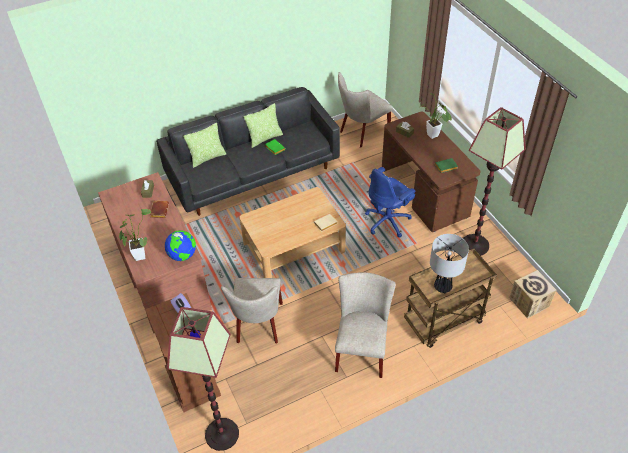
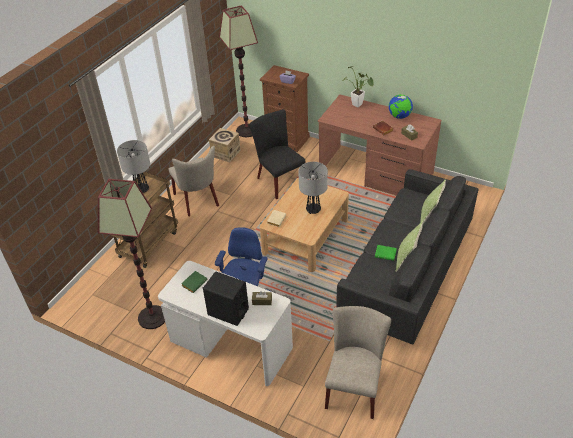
camera: 145 degrees right, 5 degrees down
(182, 255) = (332, 116): globe -> globe (399, 116)
(258, 325) = (278, 180): beige chair -> black chair
(286, 216) = (313, 210): none -> table lamp
(424, 194) = (230, 345): brown desk -> white desk
(434, 137) = (228, 312): potted plant -> black speaker
(529, 302) = (84, 292): cardboard box -> cardboard box (226, 153)

